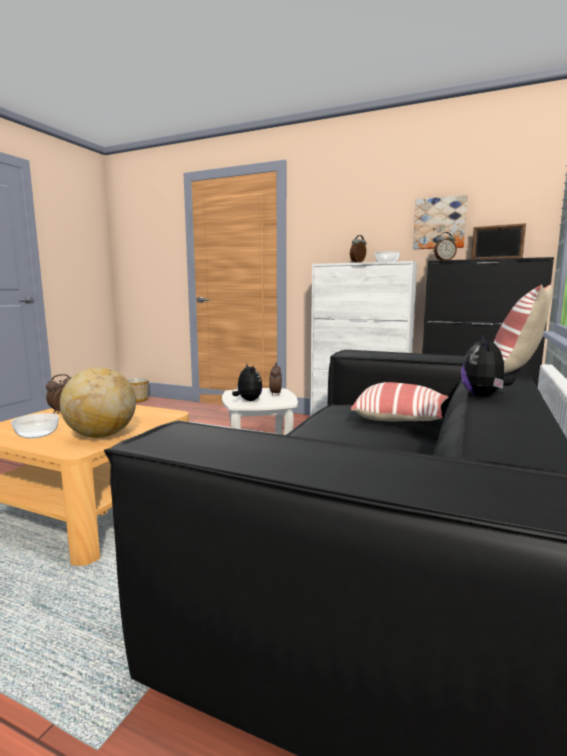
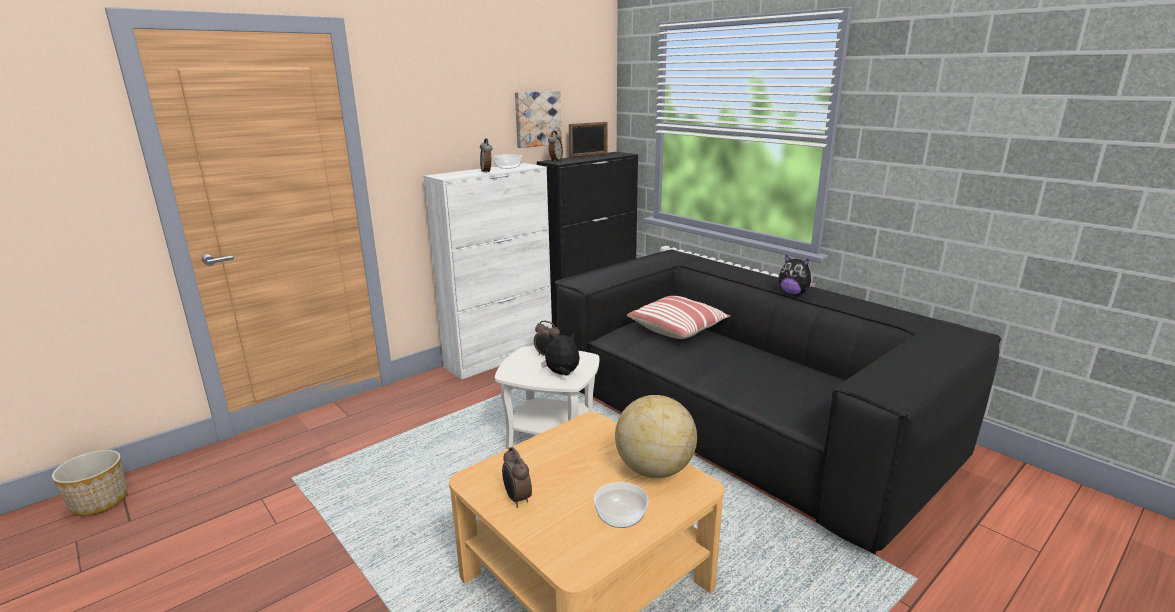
camera: 65 degrees left, 10 degrees up
(515, 370) = (717, 264): pillow -> none

